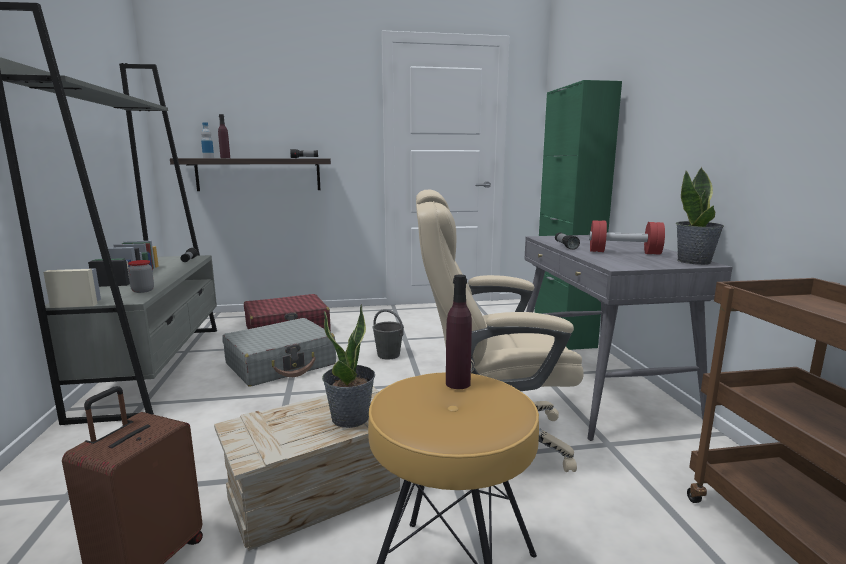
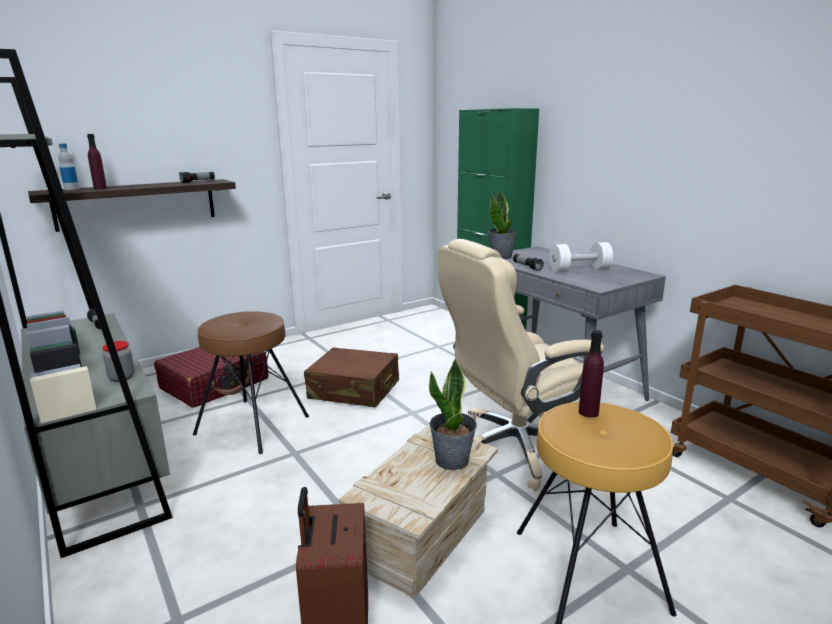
camera: 25 degrees left, 5 degrees up
(281, 364) = (253, 424): grey suitcase -> brown stool
(389, 355) = (354, 390): grey bucket -> brown suitcase
(624, 252) = (579, 269): red dumbbell -> white dumbbell
(694, 261) = (637, 273): potted plant -> potted plant (501, 257)

